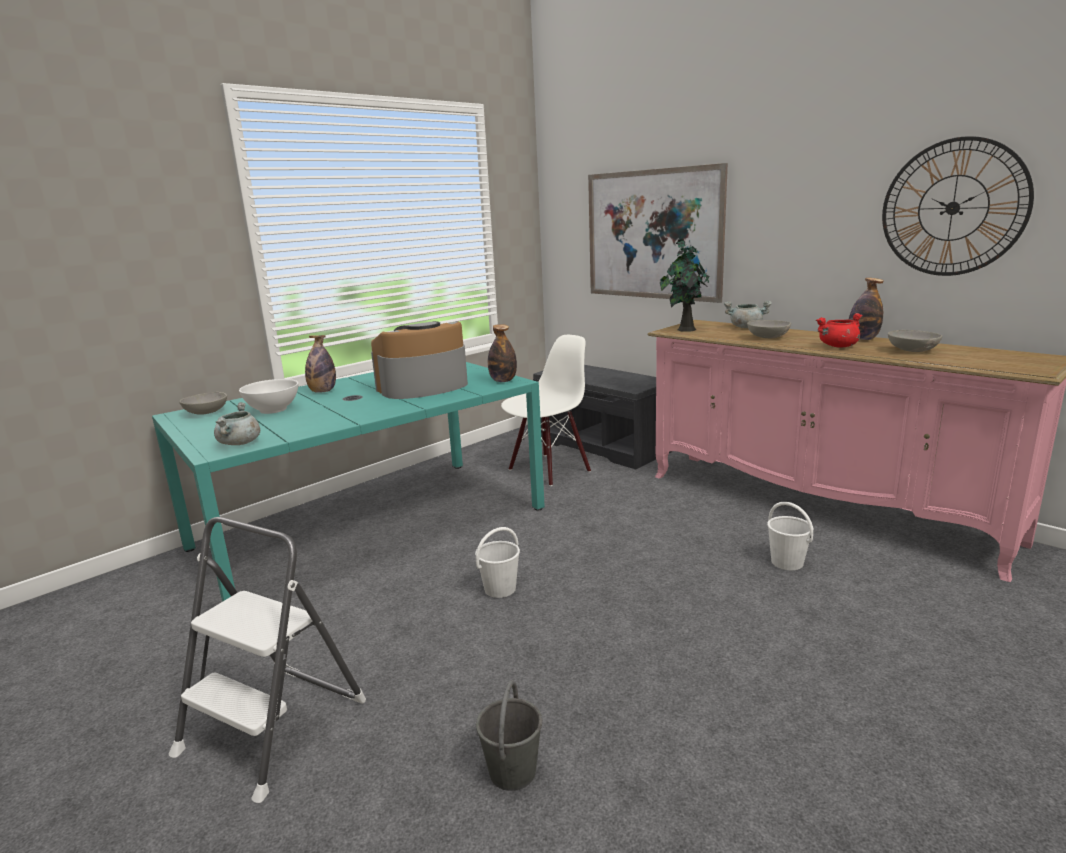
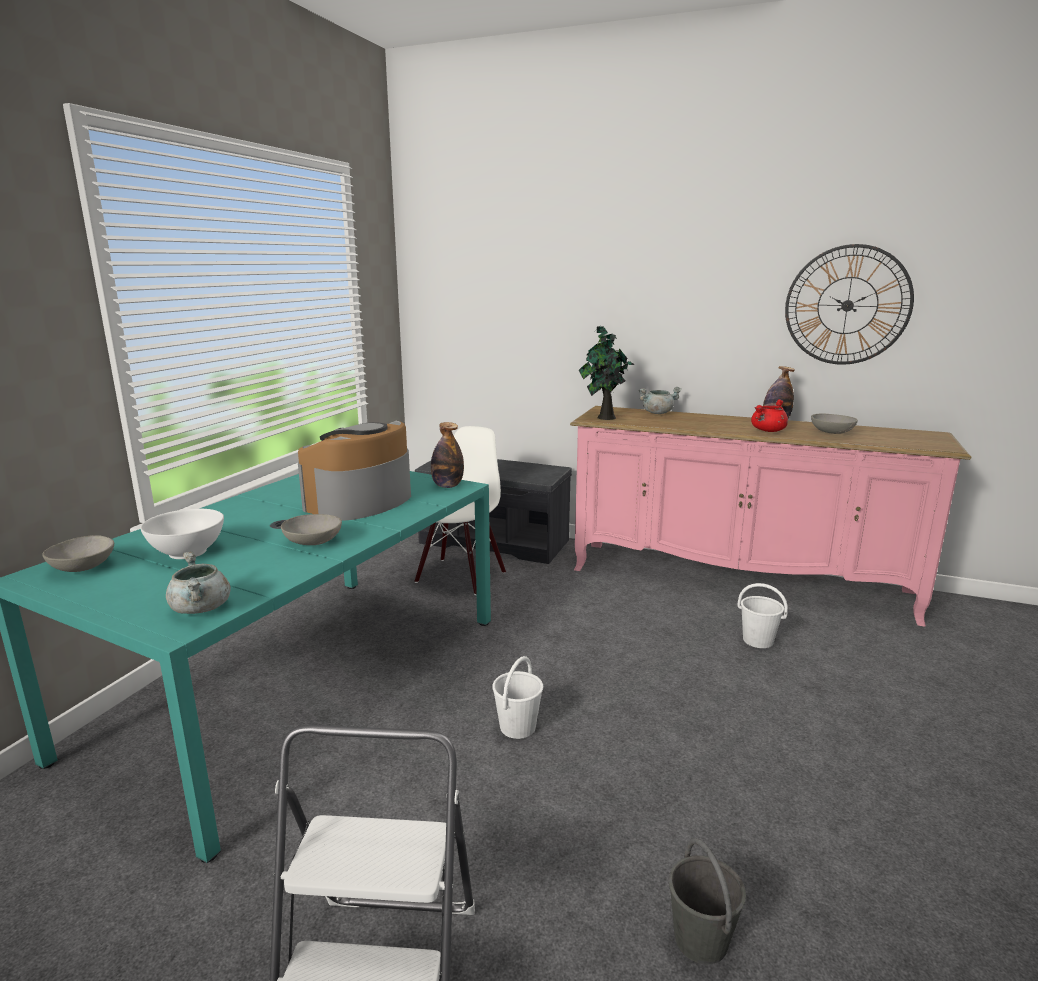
camera: 25 degrees left, 0 degrees up
(322, 391) = (229, 519): bottle -> none
(652, 235) = (544, 318): picture -> none
(767, 337) = (694, 424): grey bowl -> grey bowl (313, 542)

